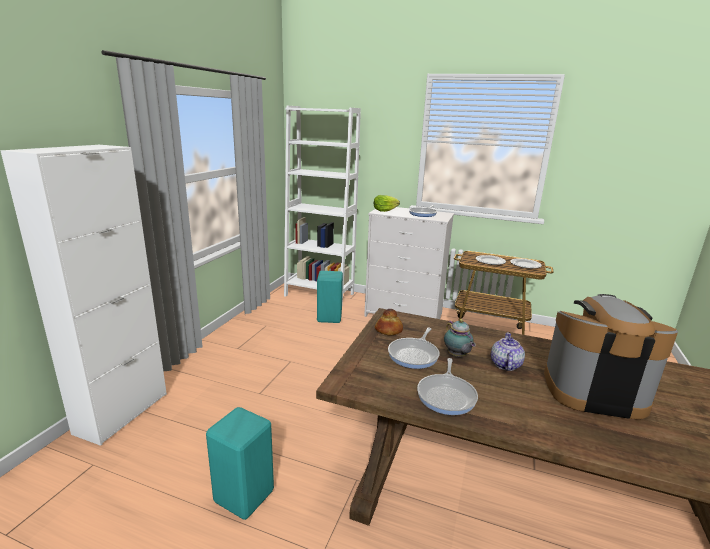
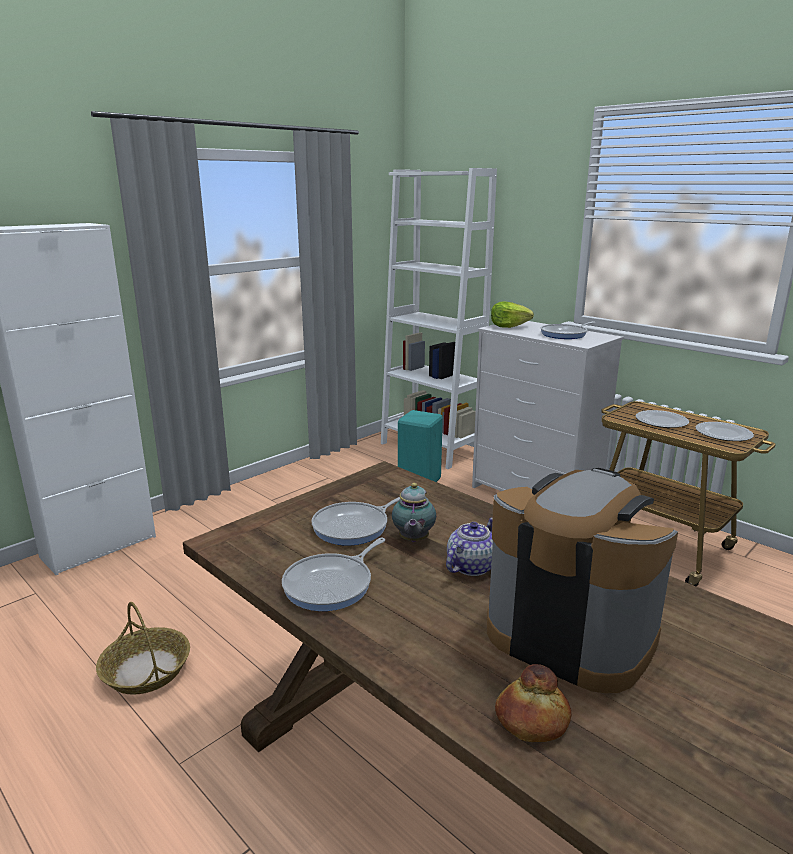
camera: 25 degrees right, 0 degrees up
(242, 496) = (146, 670): turquoise stool -> basket
(388, 330) = (358, 491): bread -> bread (531, 720)

